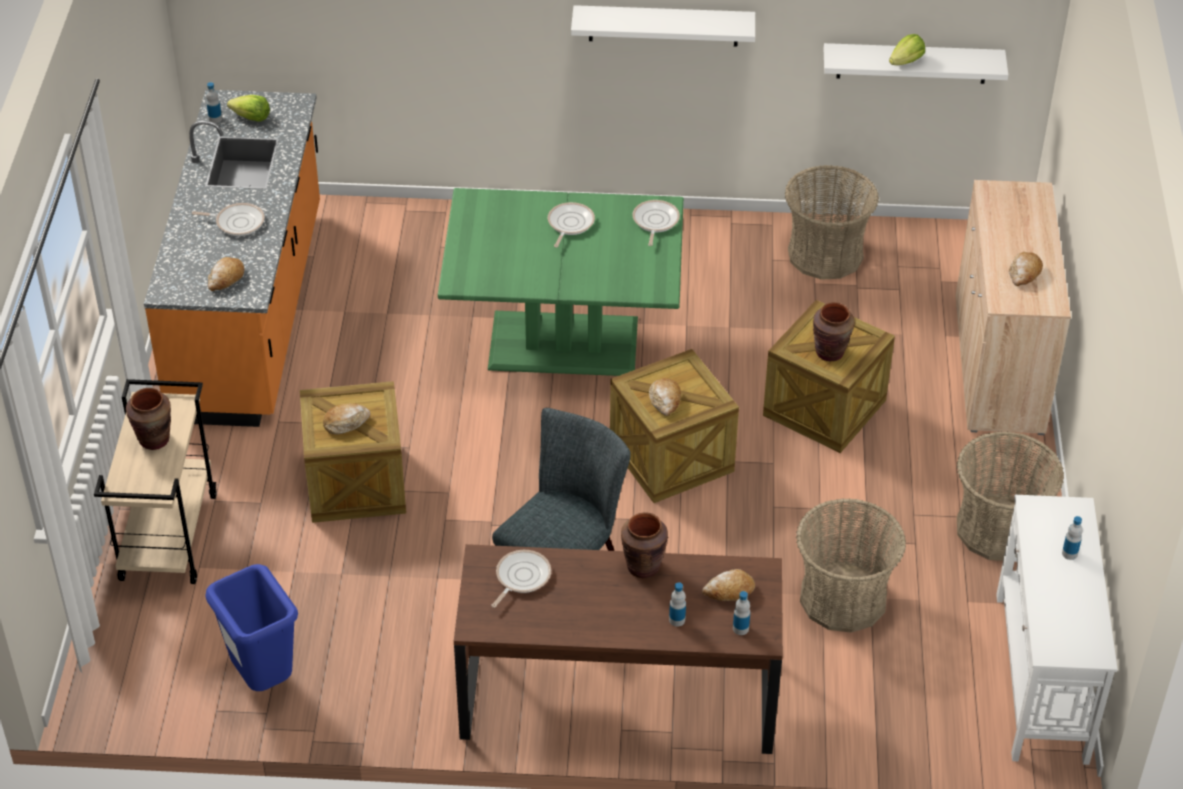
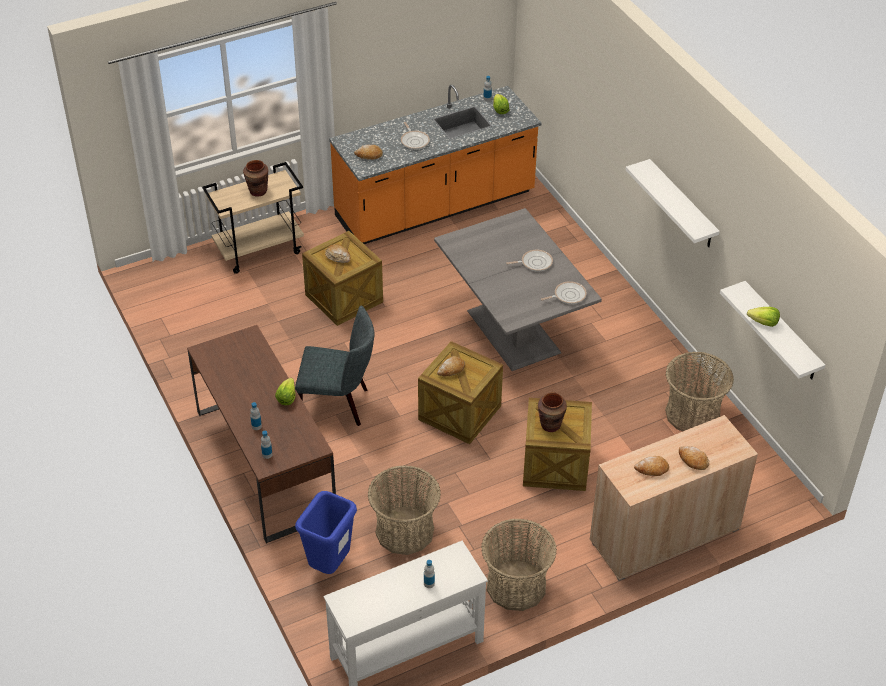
camera: 60 degrees right, 0 degrees up
(263, 679) = (190, 324): blue trash can -> blue trash can (330, 565)
(521, 577) = (247, 354): frying pan -> none
(564, 345) = (512, 332): green dining table -> grey dining table
(643, 566) = (287, 398): brown vase -> lettuce
(729, 591) = (292, 439): bread -> bread (692, 460)

